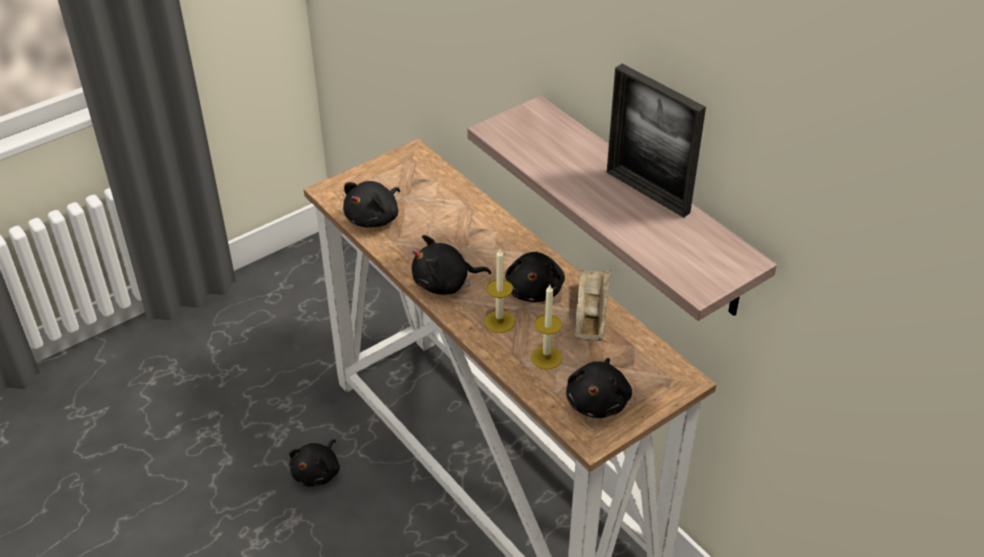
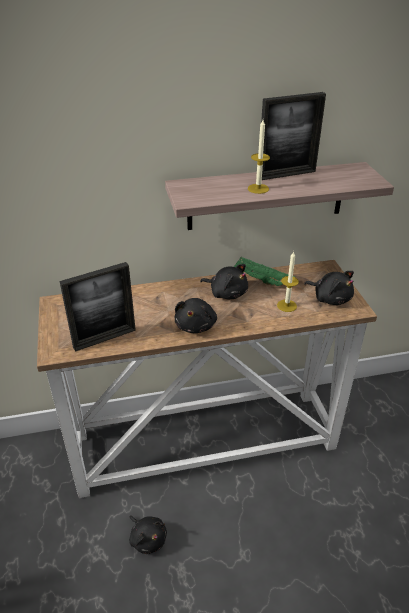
camera: 65 degrees left, 5 degrees down
(374, 218) = (104, 339): black plush toy -> picture frame
(499, 322) = (246, 314): candle -> candle (258, 188)
(590, 315) = (261, 280): beige tray -> green tray

